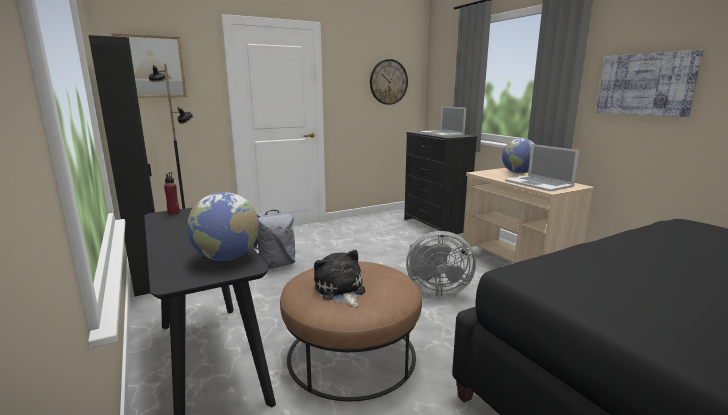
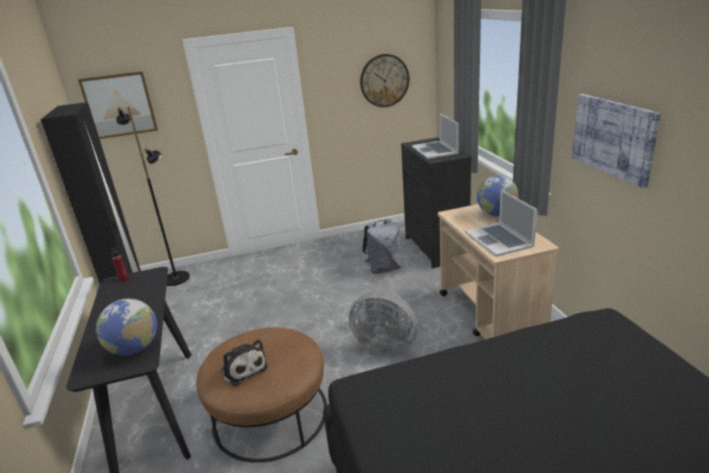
camera: 15 degrees right, 10 degrees up
(276, 265) = (248, 301): grey backpack -> grey backpack (384, 268)
(340, 291) = (243, 368): plush toy -> plush toy turned 150 degrees clockwise

